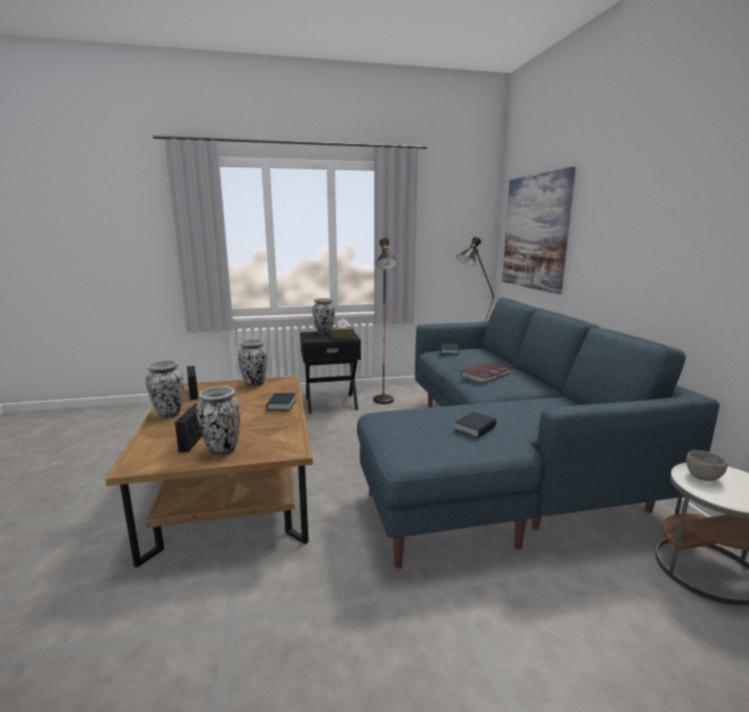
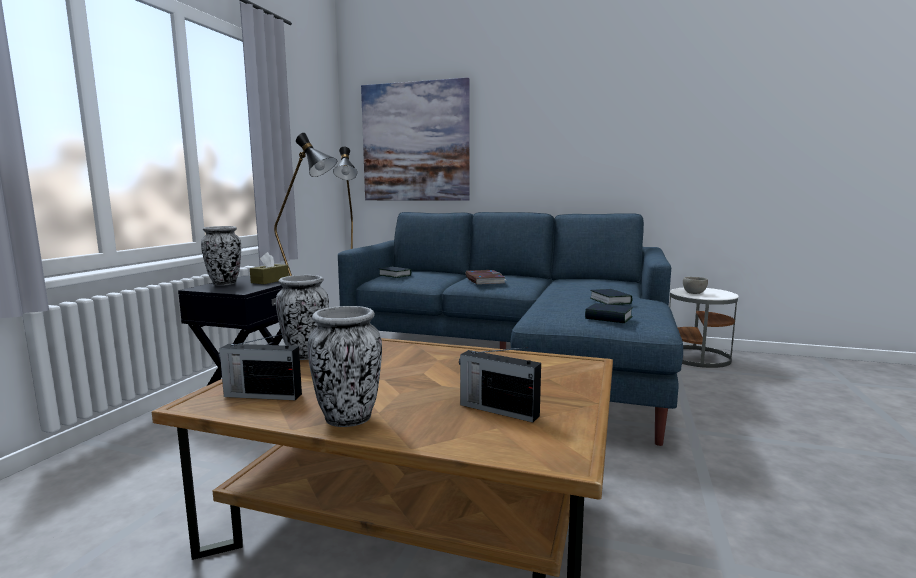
camera: 60 degrees left, 5 degrees down
(222, 450) = (553, 396): vase -> none
(281, 405) = (429, 351): book -> book (608, 318)

